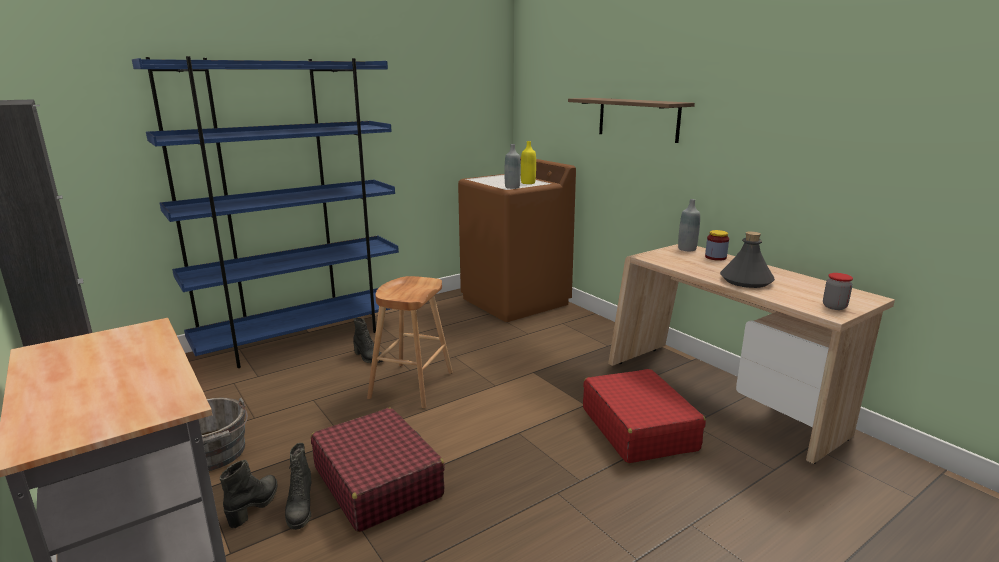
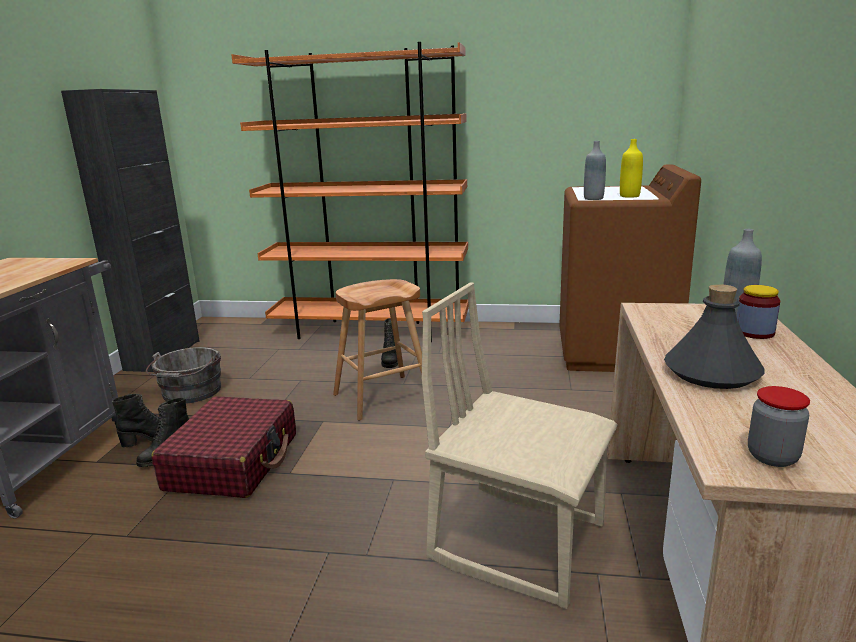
camera: 45 degrees right, 0 degrees up
(302, 339) = (370, 330): blue bookcase -> orange bookcase
(638, 119) = (754, 100): shelf -> none
(638, 428) = (519, 541): red suitcase -> beige chair

